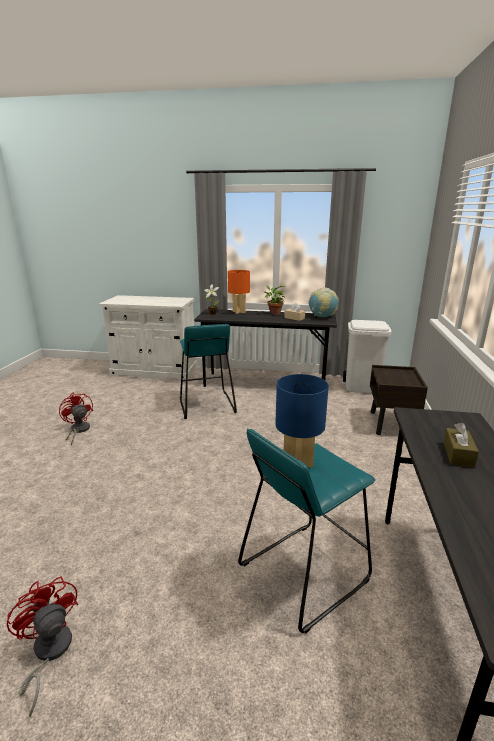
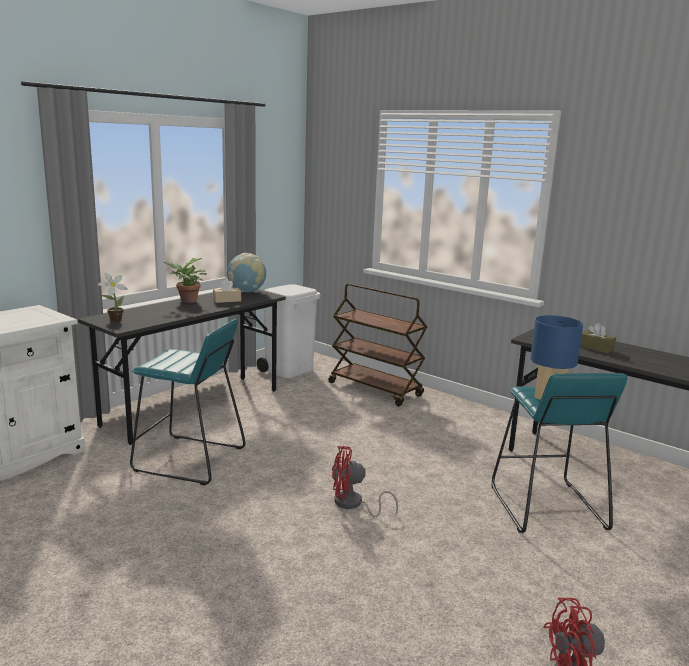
camera: 60 degrees left, 5 degrees down
(78, 430) = (100, 587): red fan -> red fan (353, 504)
(238, 312) = (140, 310): orange table lamp -> none
(391, 424) = (375, 389): brown nightstand -> brown cart

